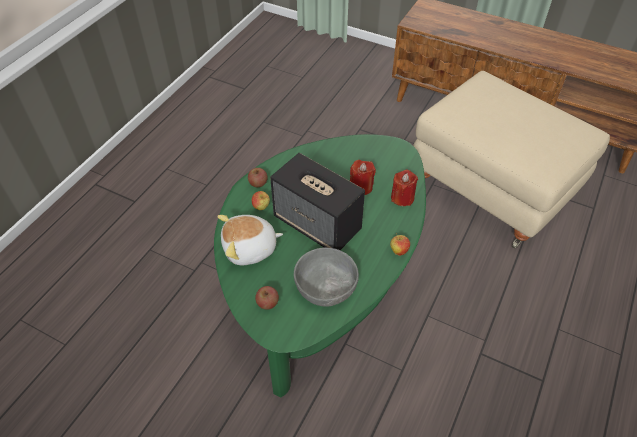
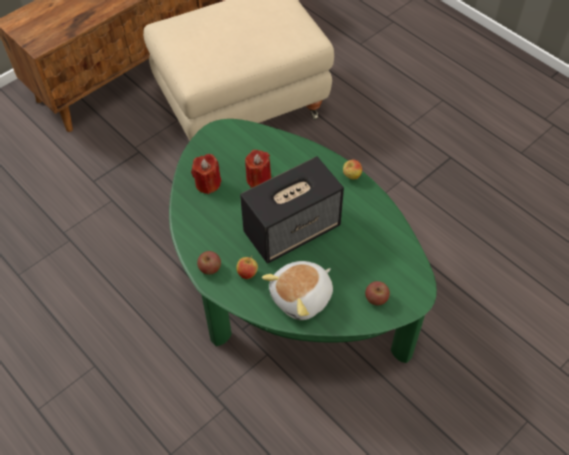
camera: 70 degrees left, 5 degrees up
(250, 249) = (302, 297): plush toy -> plush toy turned 45 degrees clockwise
(325, 286) = (373, 245): grey bowl -> none
(402, 198) = (287, 151): red candle -> red candle (208, 183)

